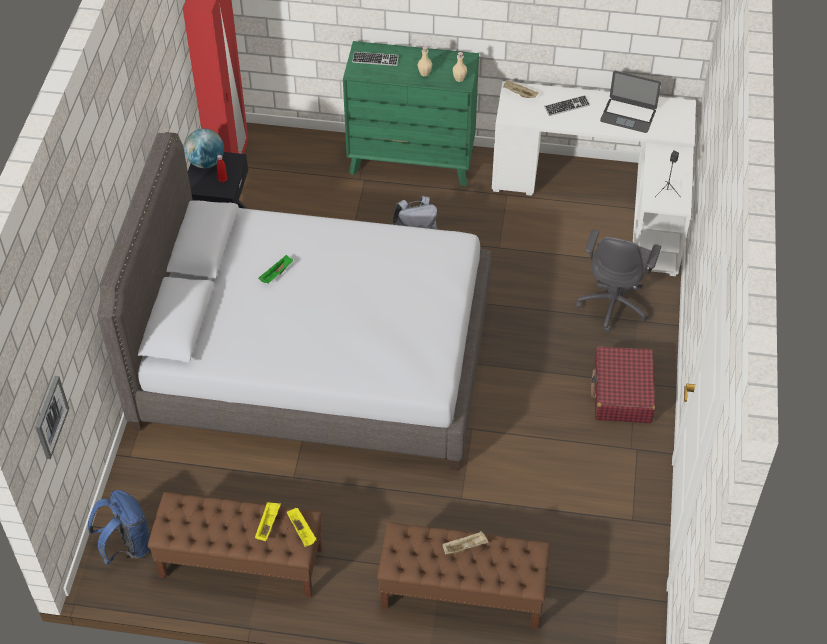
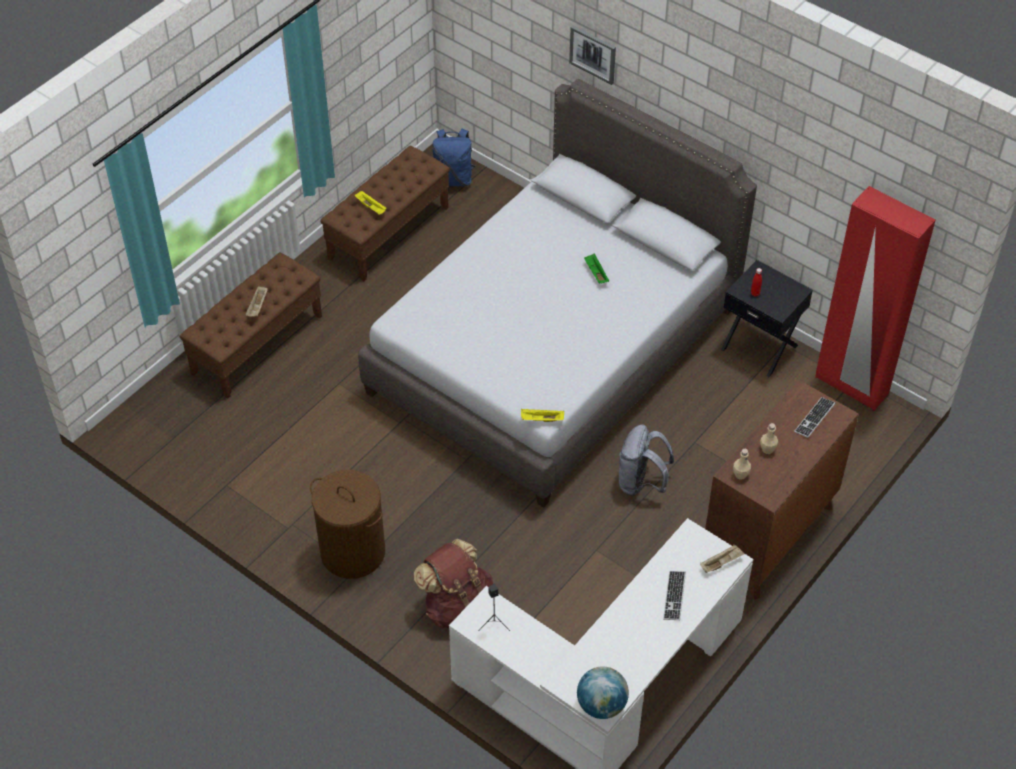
camera: 120 degrees right, 0 degrees up
(50, 417) = (478, 32): picture -> picture (593, 54)
(206, 162) = (787, 290): globe -> globe (601, 705)
(302, 531) = (349, 223): yellow tray -> yellow tray (541, 420)
(411, 161) = (768, 536): green dresser -> brown dresser
(613, 304) = (457, 606): grey office chair -> brown backpack
(622, 393) = (352, 552): red suitcase -> brown laundry basket
(628, 115) = (624, 647): laptop -> none

